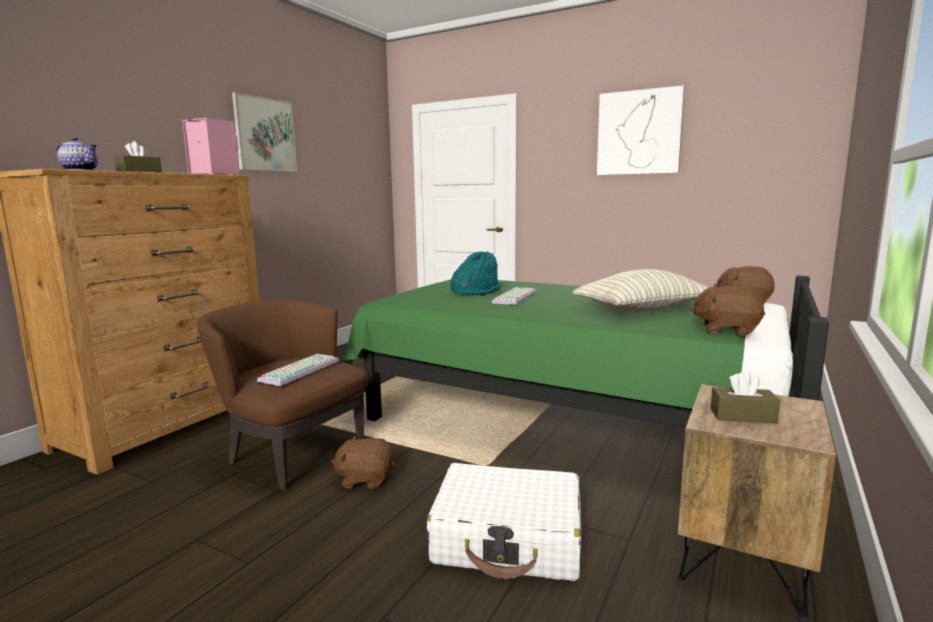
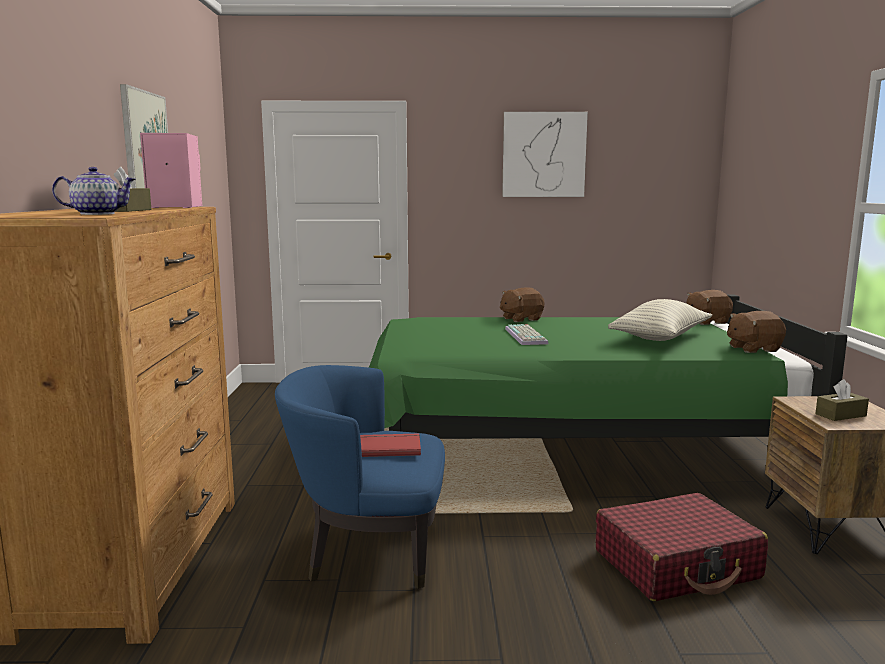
camera: 30 degrees left, 0 degrees up
(292, 454) = (368, 552): brown armchair -> blue armchair
(299, 370) = (388, 447): keyboard -> red book
(365, 479) = (485, 553): brown plush toy -> brown plush toy (521, 319)
(475, 291) = (469, 333): turquoise hat -> none
(508, 539) = (677, 565): white suitcase -> red suitcase

